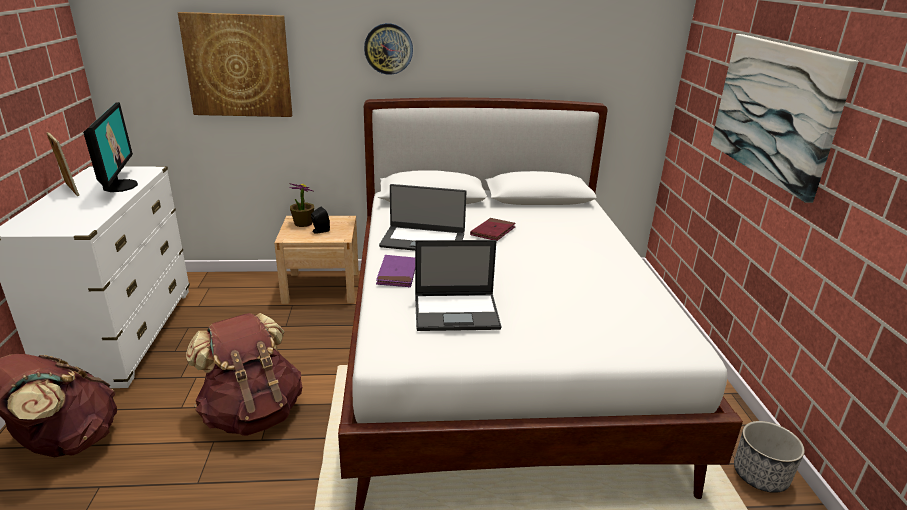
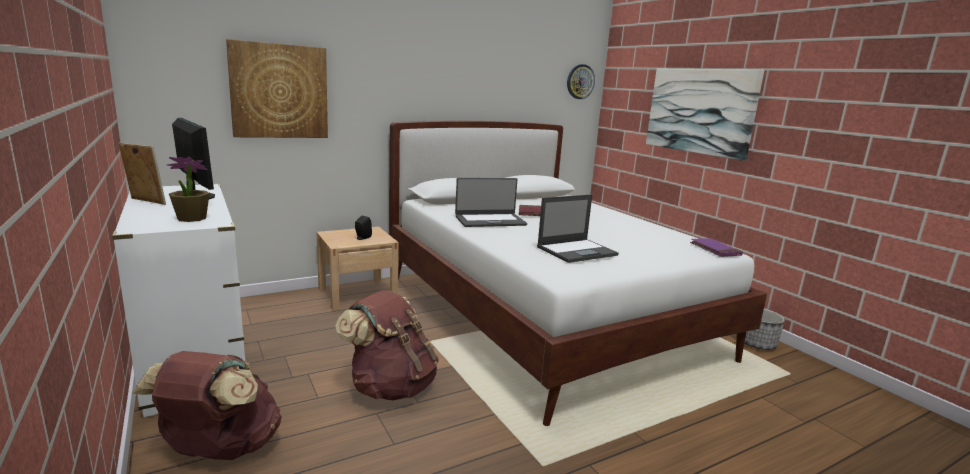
camera: 25 degrees left, 10 degrees down
(303, 223) = (340, 235): potted plant -> potted plant (191, 218)
(388, 49) = (409, 80): wall clock -> wall clock (580, 81)
(397, 273) = (501, 238): purple book -> purple book (715, 250)

